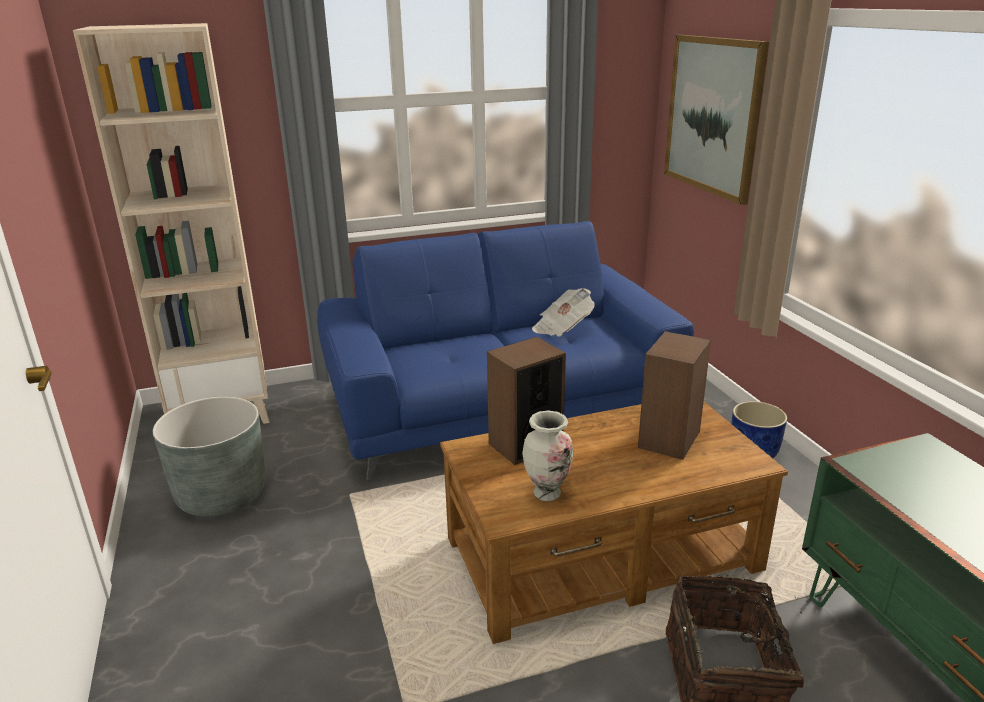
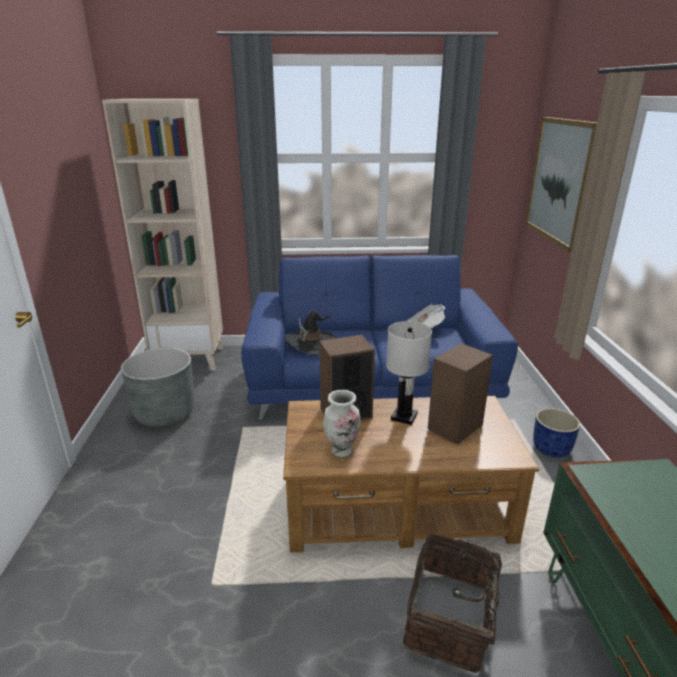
camera: 15 degrees right, 0 degrees up
(428, 362) = (312, 344): none -> black hat
(601, 437) = (403, 417): none -> white table lamp

